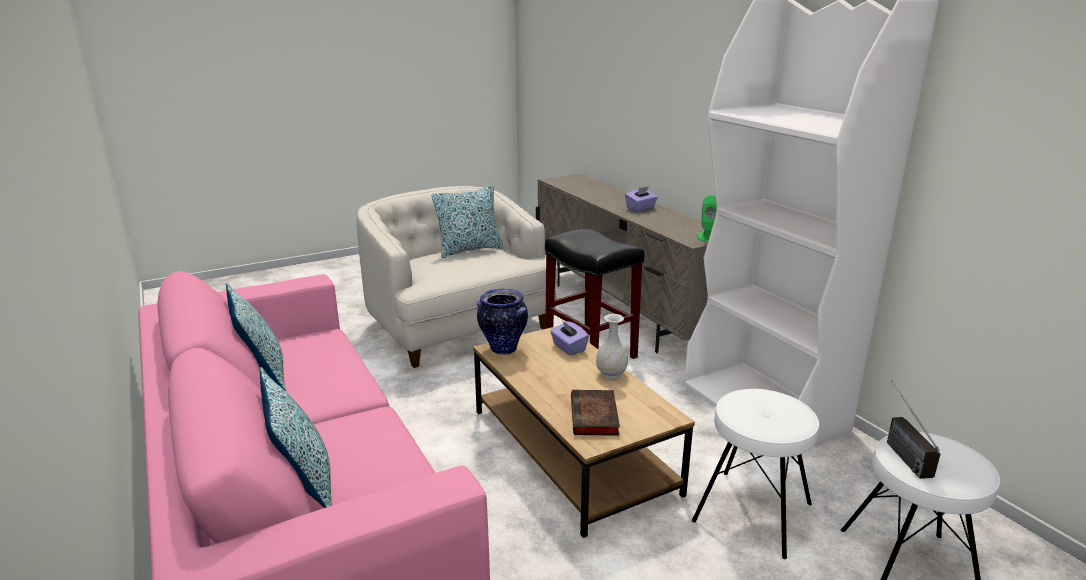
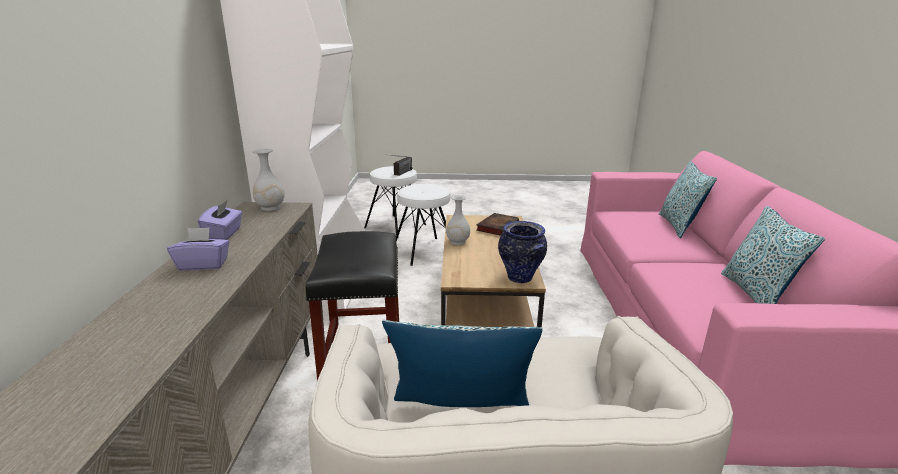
camera: 150 degrees left, 0 degrees up
(568, 348) = (464, 265): purple tissue box -> purple tissue box (224, 234)
(707, 237) = (270, 207): green speaker -> white vase

